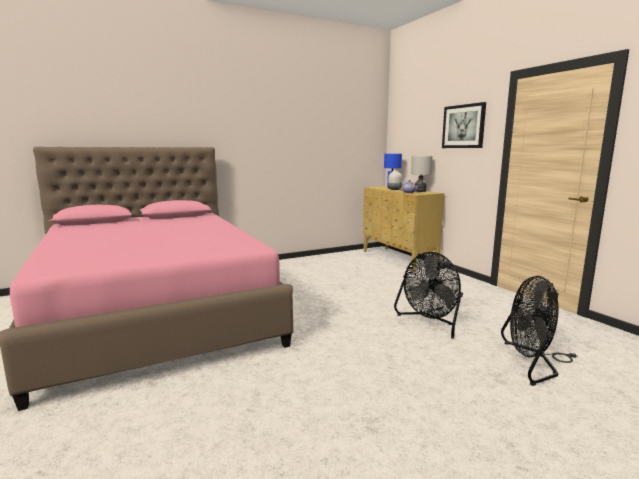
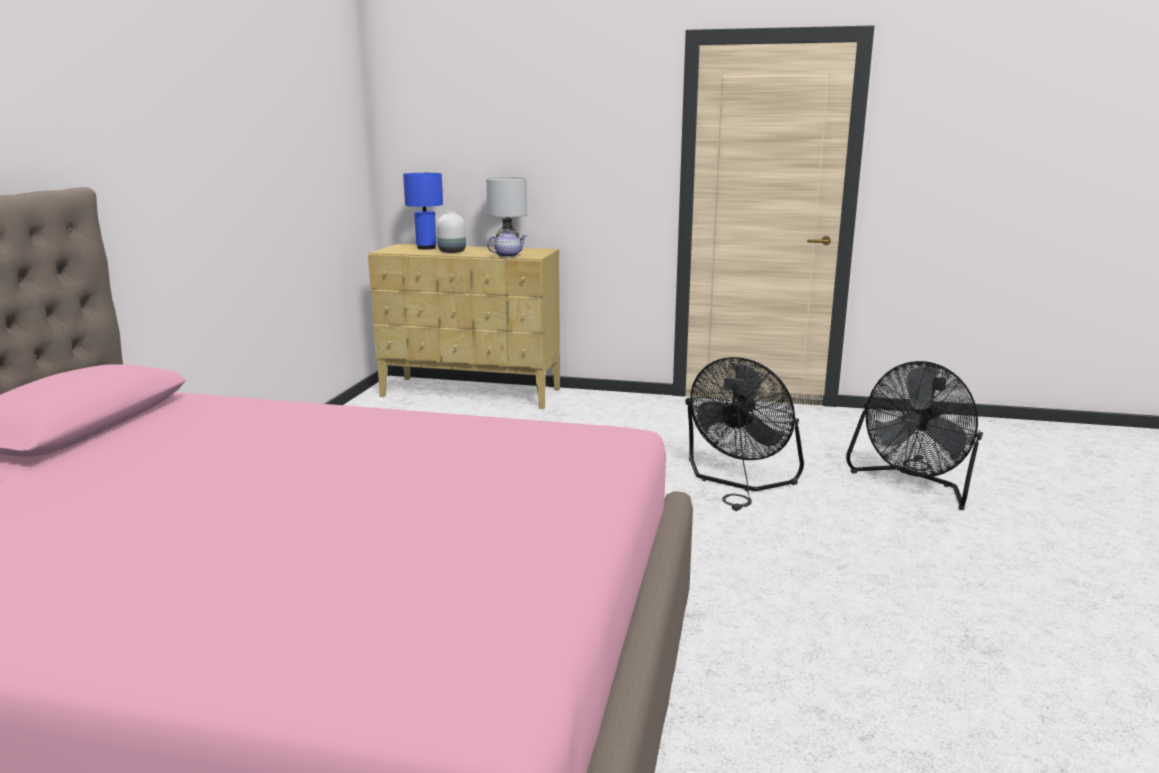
camera: 50 degrees left, 5 degrees up
(430, 321) = (736, 480): black fan -> black fan turned 150 degrees counterclockwise
(463, 126) = (590, 121): picture -> none

